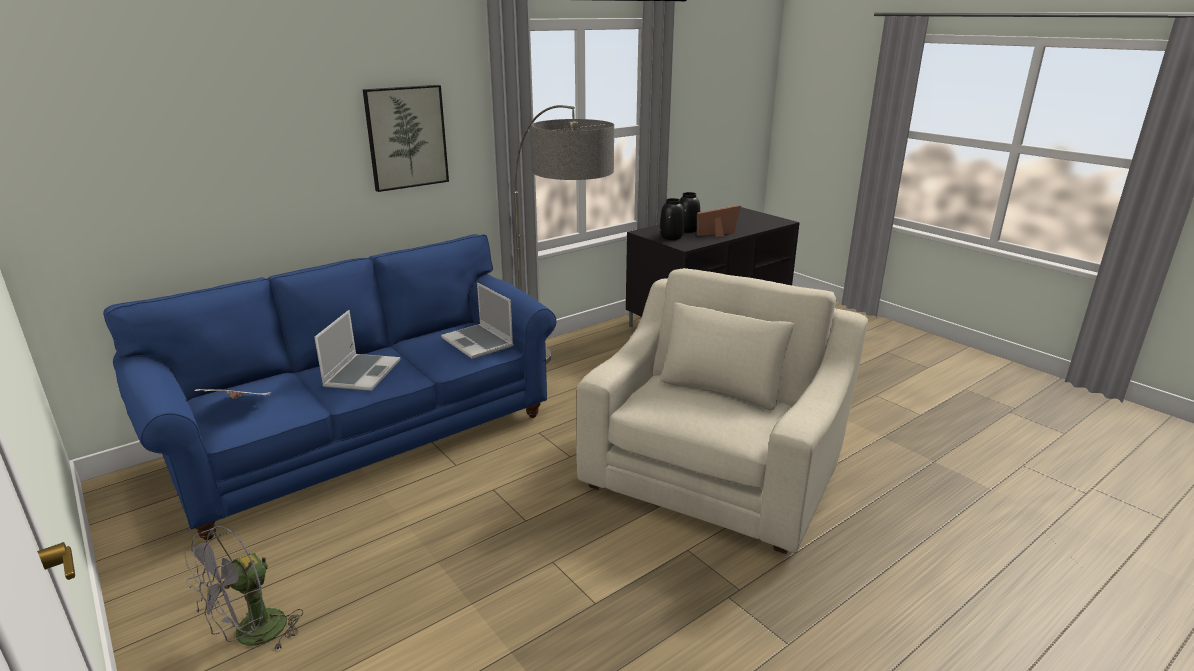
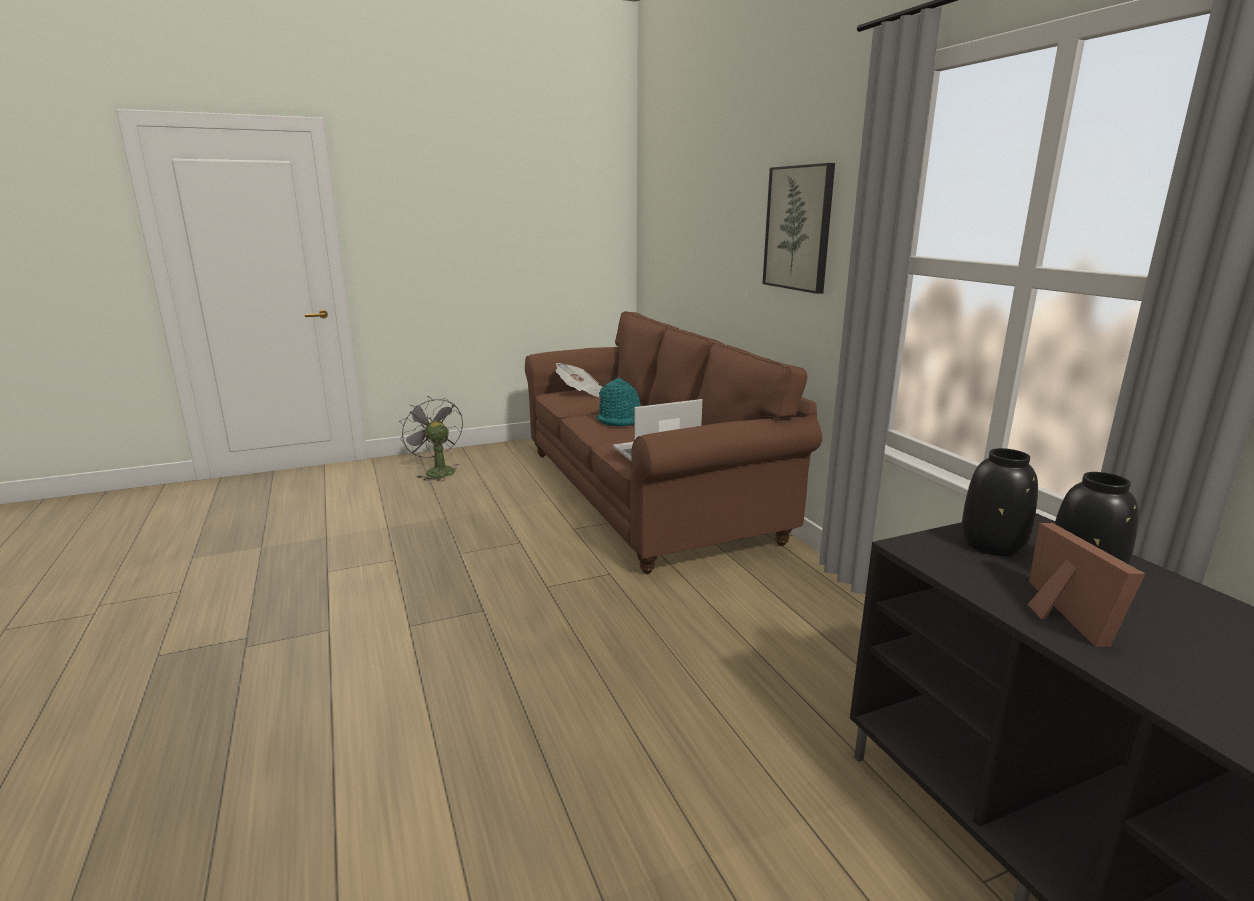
camera: 105 degrees right, 5 degrees down
(362, 373) = (620, 420): laptop -> turquoise hat
(365, 439) = (644, 494): blue sofa -> brown sofa
(559, 378) = (750, 603): floor lamp -> none
(715, 470) = (437, 687): beige armchair -> none

